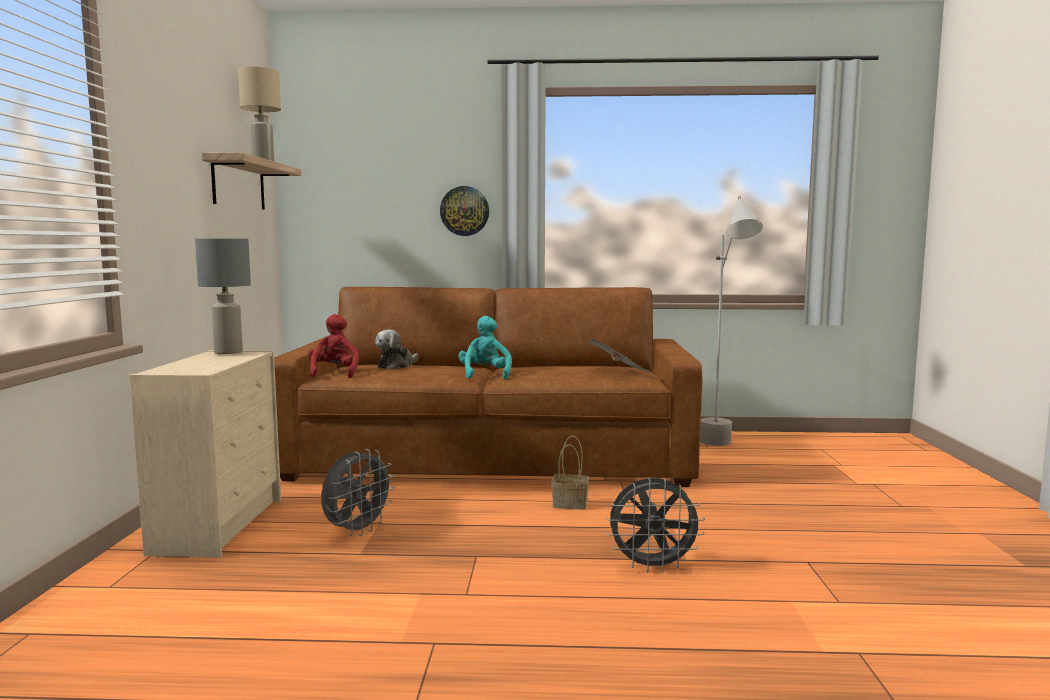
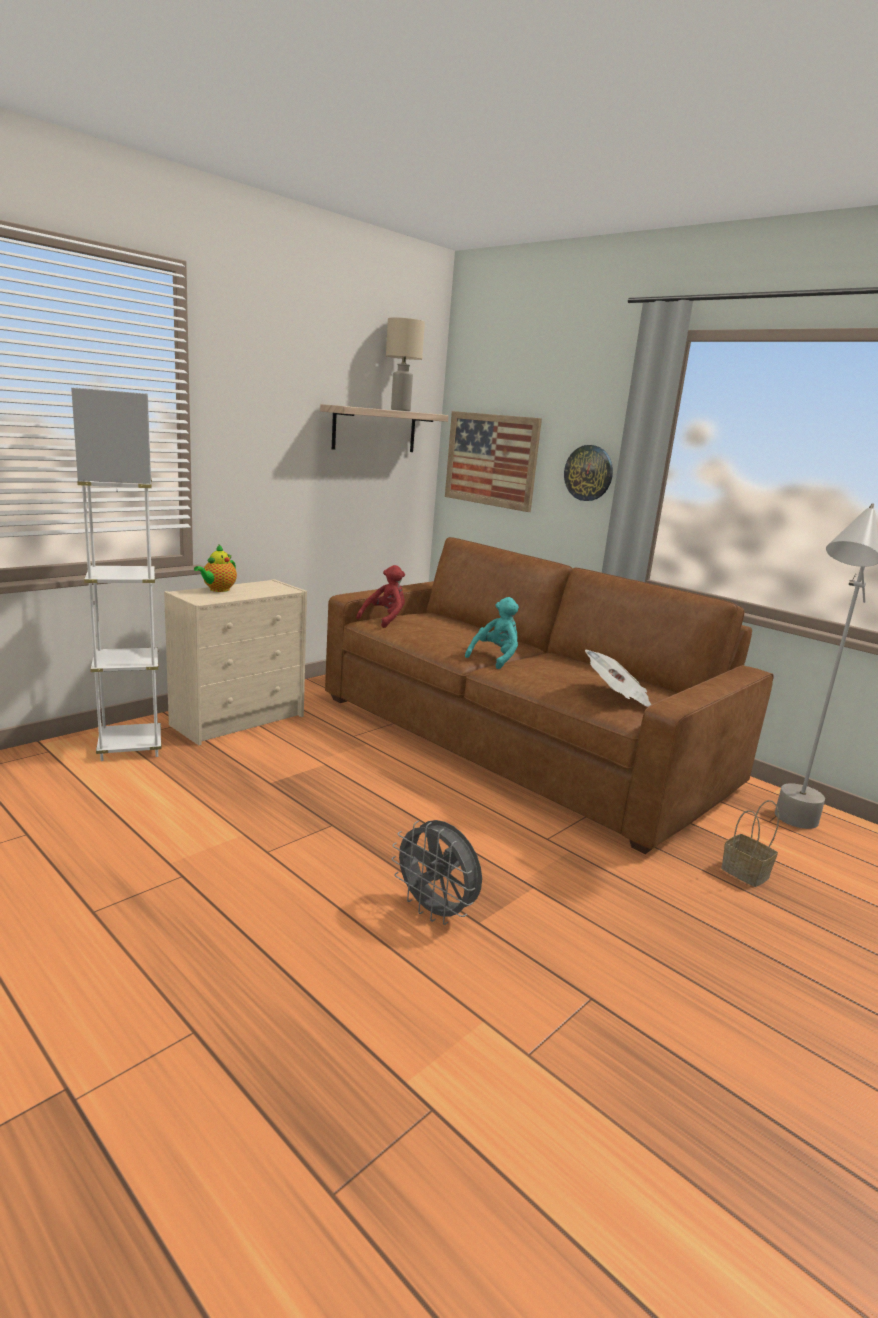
camera: 40 degrees right, 10 degrees up
(139, 588) = (130, 747): none -> white floor lamp
(184, 364) = (218, 590): none -> teapot
(229, 352) = (275, 585): grey table lamp -> none
(350, 211) = (491, 460): none -> picture
(357, 531) = (301, 763): grey fan -> none
(396, 365) = (447, 625): plush toy -> none
(571, 504) = (494, 816): basket -> basket (746, 873)

